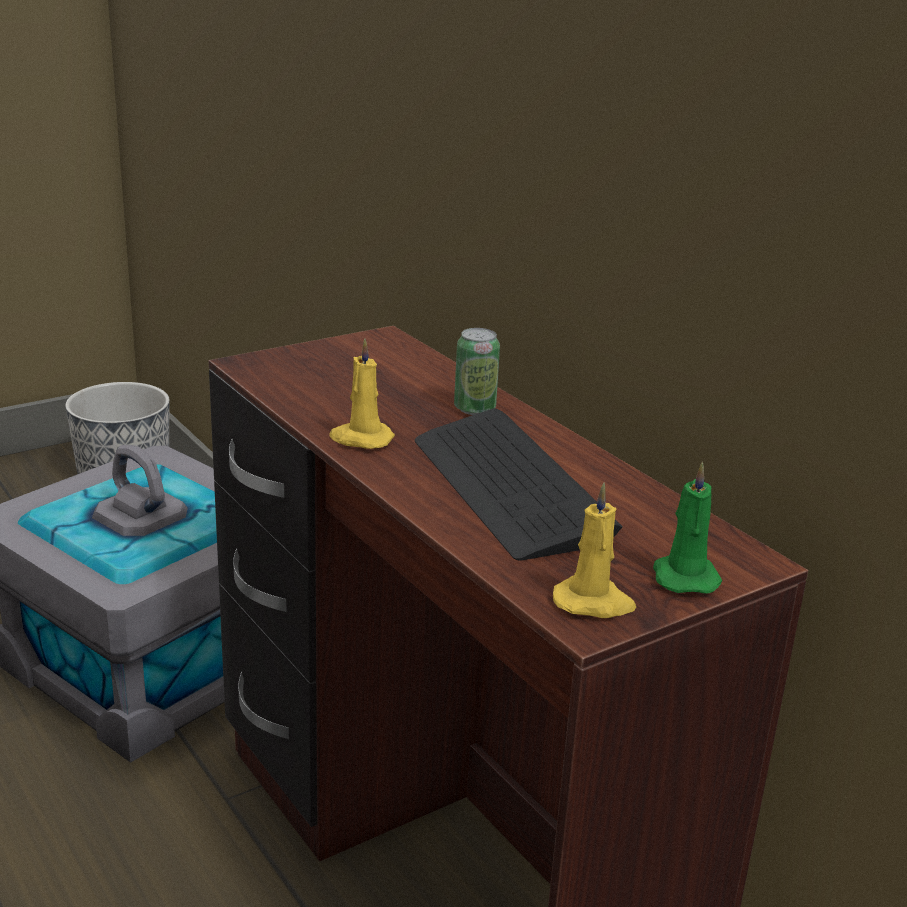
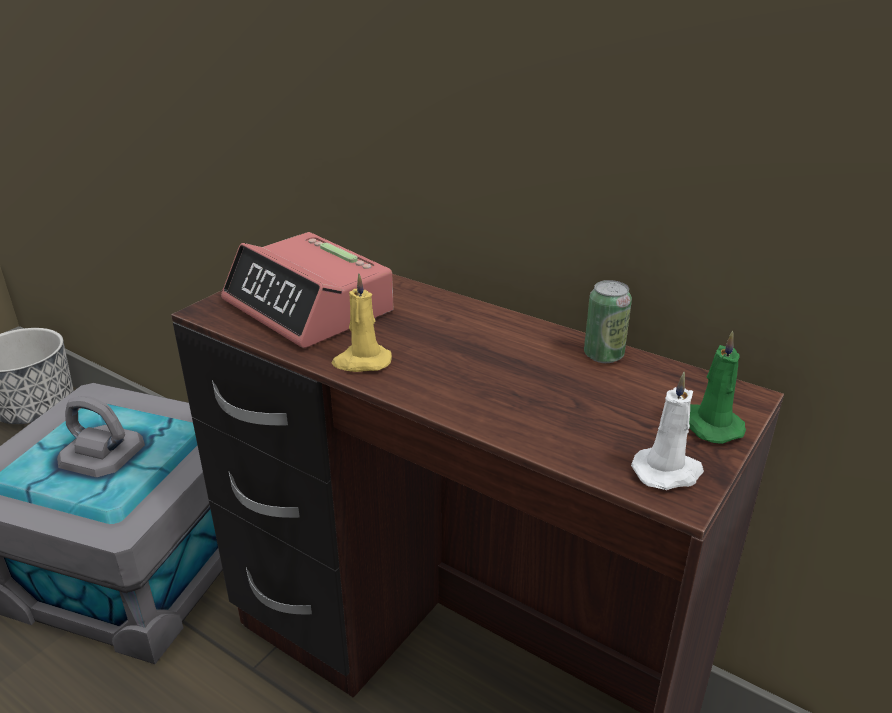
camera: 20 degrees left, 5 degrees up
(347, 380) = (309, 307): none -> alarm clock
(474, 408) = (432, 310): can -> can (603, 355)
(509, 487) = (516, 378): keyboard -> none
(594, 603) = (668, 472): yellow candle -> white candle

